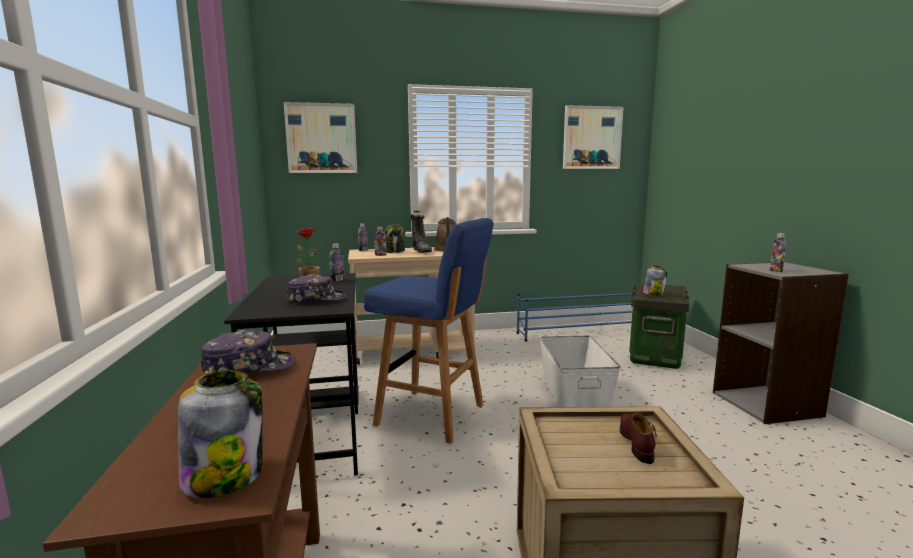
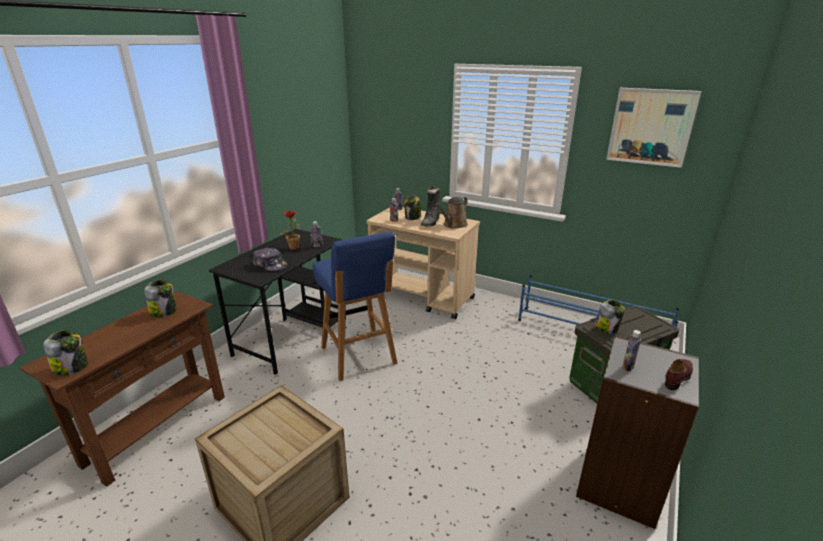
camera: 40 degrees right, 15 degrees up
(249, 368) = (164, 311): cap -> jar
(321, 138) = (386, 110): picture -> none
(575, 397) = (466, 389): white storage box -> none
(636, 442) = (287, 439): brown shoe -> brown shoe (678, 377)

